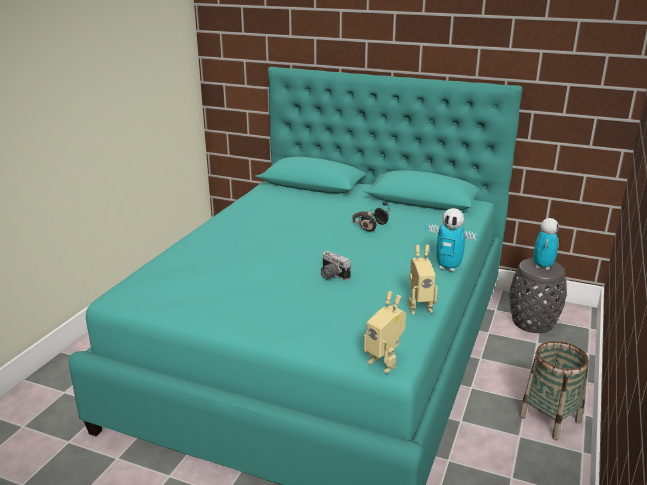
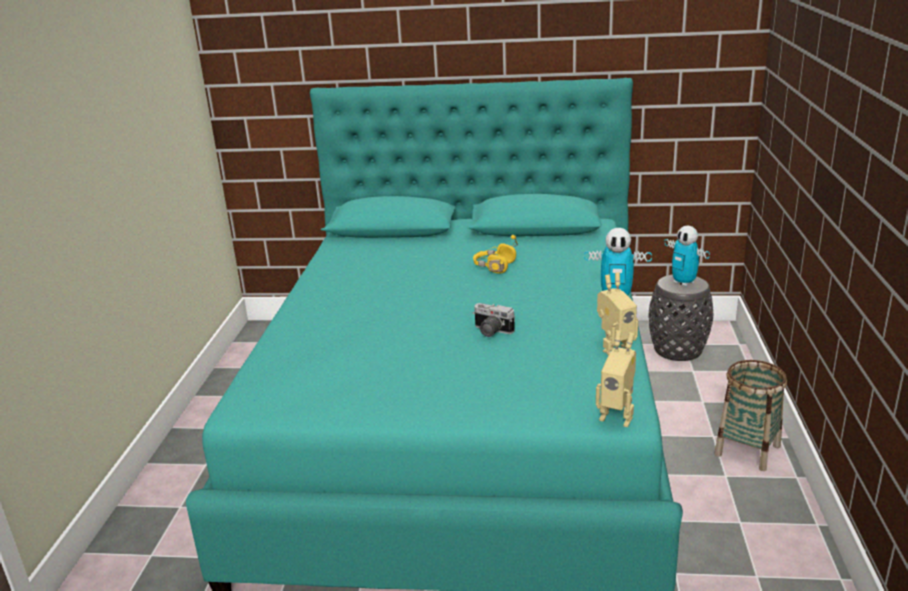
camera: 15 degrees left, 0 degrees up
(369, 225) = (494, 267): black headphones -> yellow headphones
(543, 266) = (683, 283): toy robot -> toy robot turned 135 degrees clockwise

